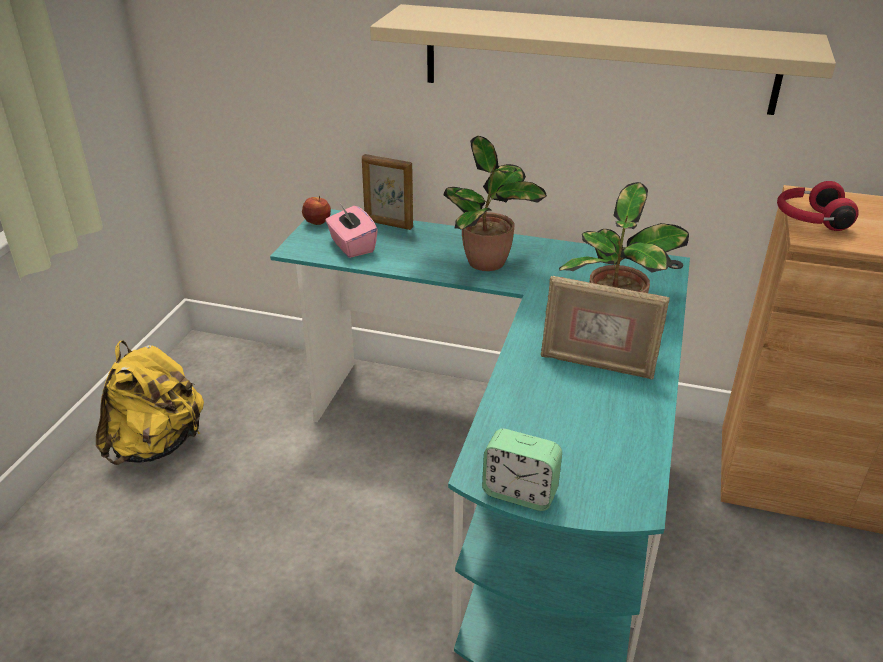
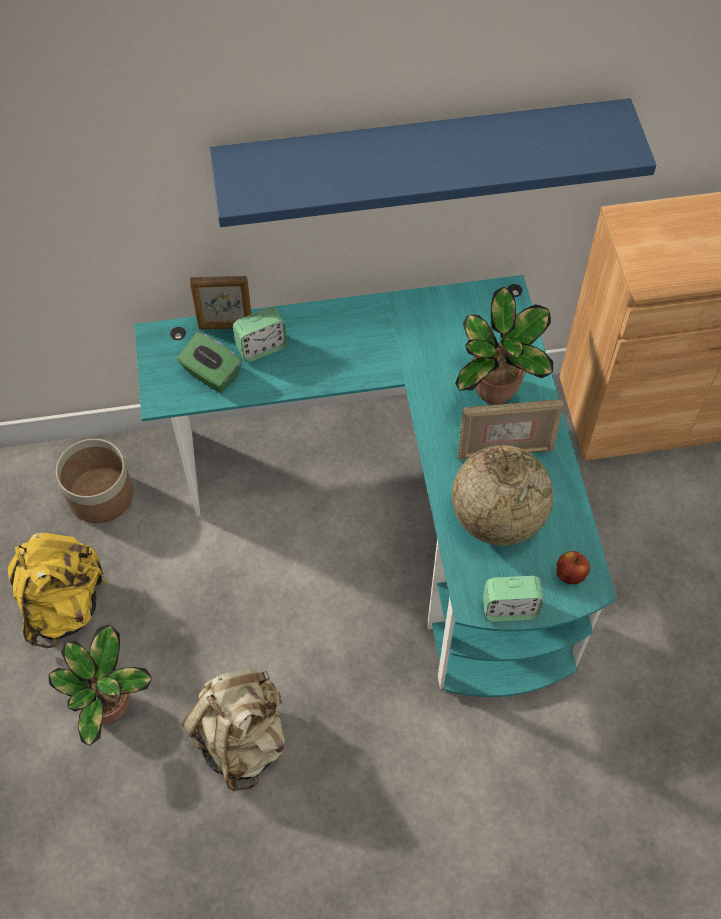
camera: 25 degrees left, 25 degrees up
(220, 612) = (242, 738): none -> beige backpack
(249, 382) = (101, 495): none -> planter
(317, 222) = (153, 350): apple -> apple (570, 574)
(352, 246) = (211, 374): pink tissue box -> green tissue box
(408, 242) = (261, 347): none -> alarm clock
(488, 263) = (352, 351): potted plant -> potted plant (112, 708)
(555, 413) = (497, 518): none -> globe
(596, 58) = (421, 151): beige shelf -> blue shelf
(810, 220) = (639, 258): red headphones -> none

